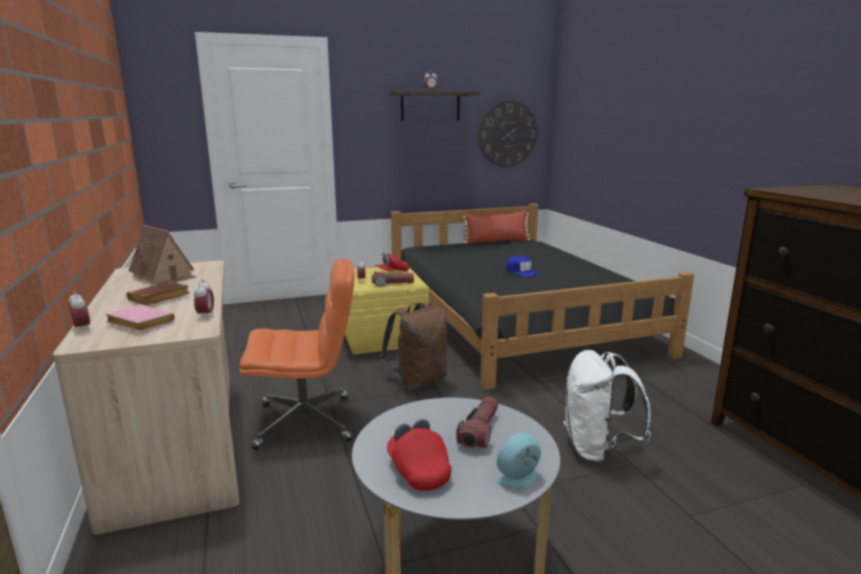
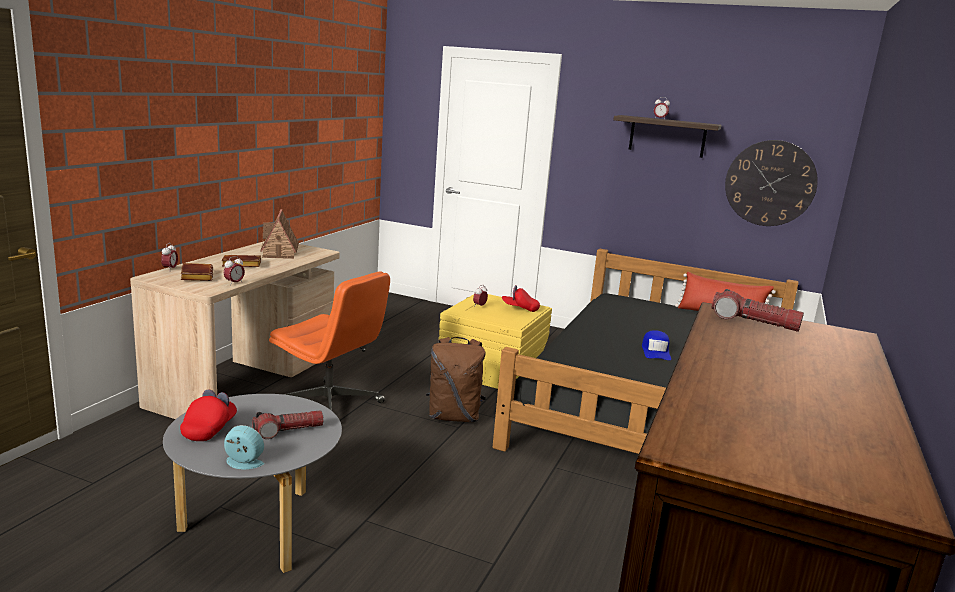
camera: 40 degrees right, 0 degrees up
(138, 324) = (195, 276): pink book -> brown book
(392, 284) = (495, 318): flashlight -> flashlight (754, 322)
(597, 449) = (489, 537): white backpack -> none

